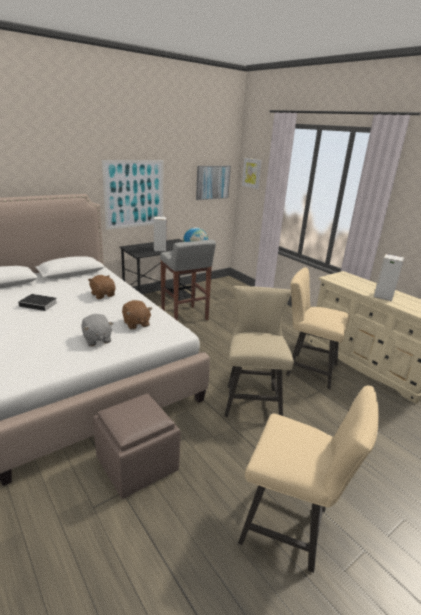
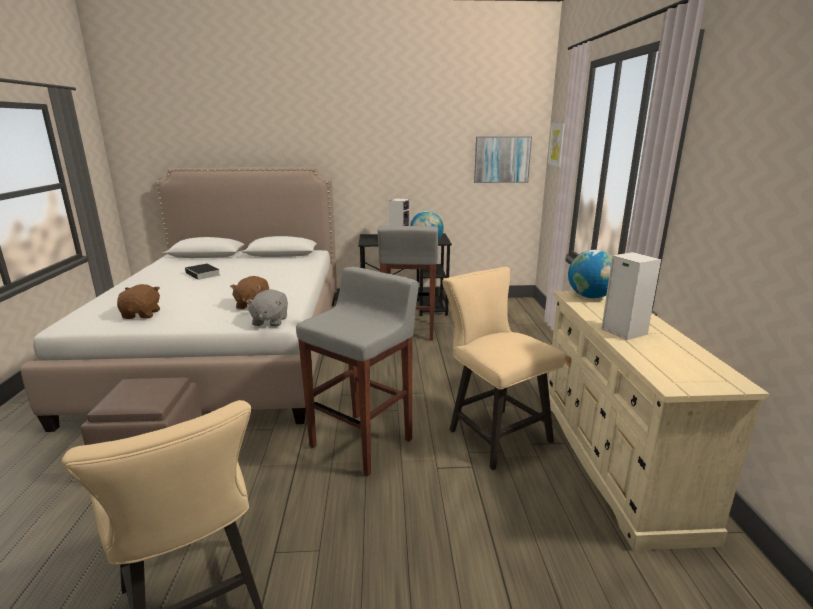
camera: 35 degrees right, 5 degrees down
(97, 339) = (192, 310): grey plush toy -> grey plush toy (269, 321)
(103, 295) = (272, 276): brown plush toy -> brown plush toy (142, 314)
(134, 194) = (382, 171): picture -> none
(251, 399) = (363, 442): beige chair -> grey stool
(340, 278) = (590, 297): none -> globe

